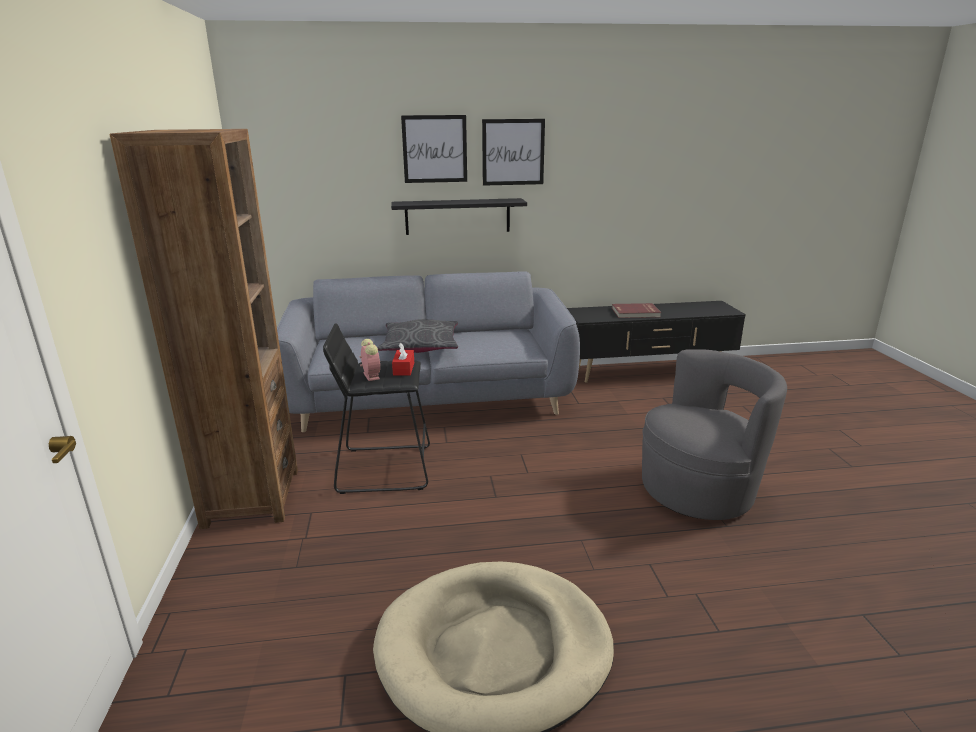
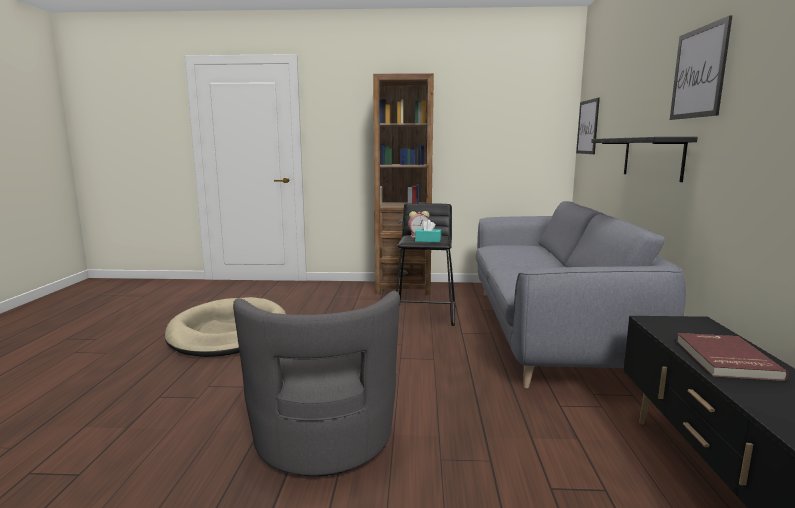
camera: 100 degrees right, 10 degrees down
(403, 369) = (428, 240): red tissue box -> turquoise tissue box
(420, 346) = (527, 263): grey pillow -> none
(434, 149) = (649, 80): picture -> picture (588, 127)

